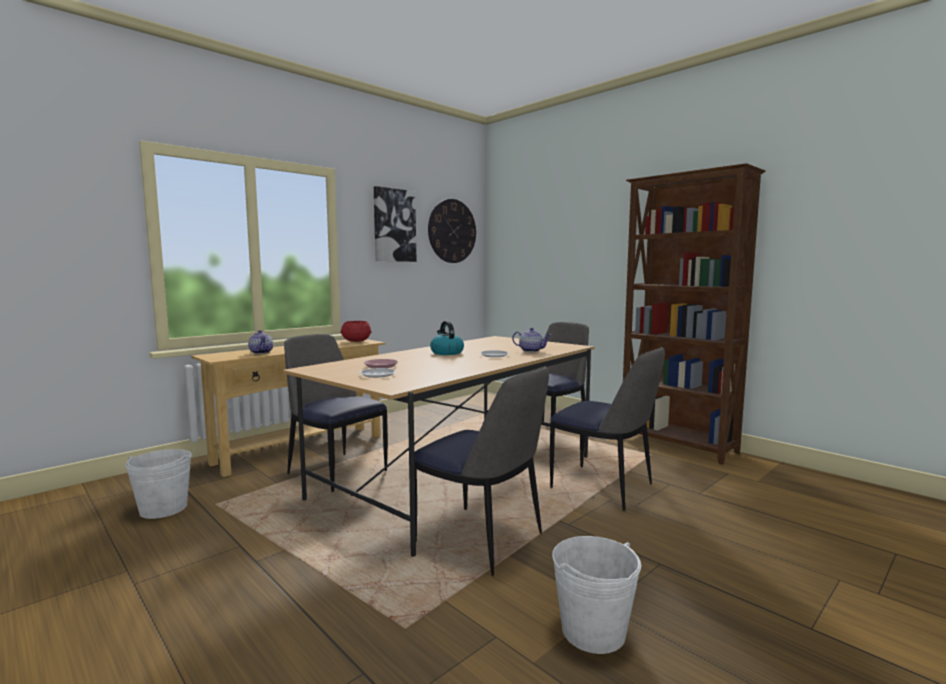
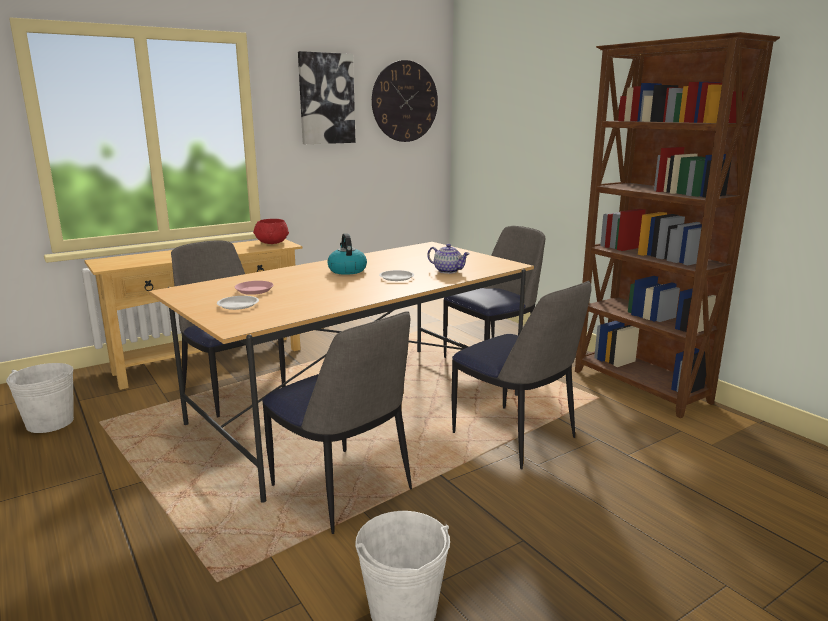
camera: 10 degrees right, 10 degrees up
(262, 352) = (157, 259): teapot -> none

